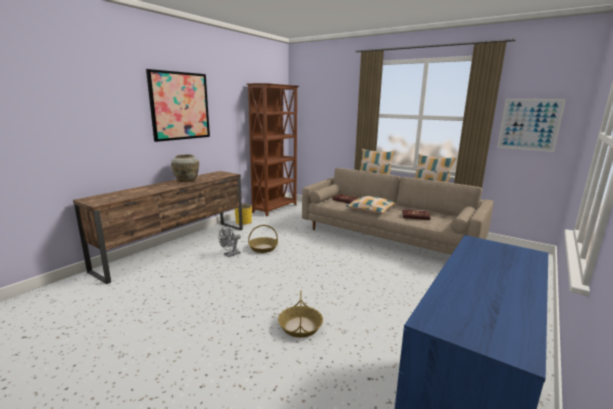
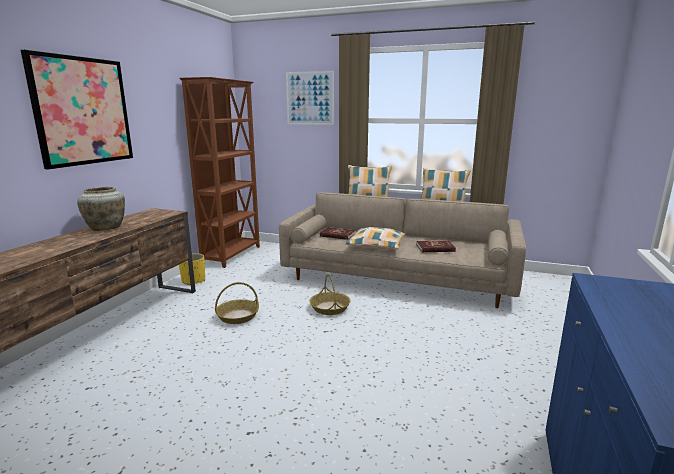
camera: 15 degrees left, 0 degrees up
(230, 255) = (191, 334): grey fan -> none
(300, 327) = (342, 432): basket -> basket (330, 308)
(529, 124) = (553, 126): picture -> picture (310, 98)

